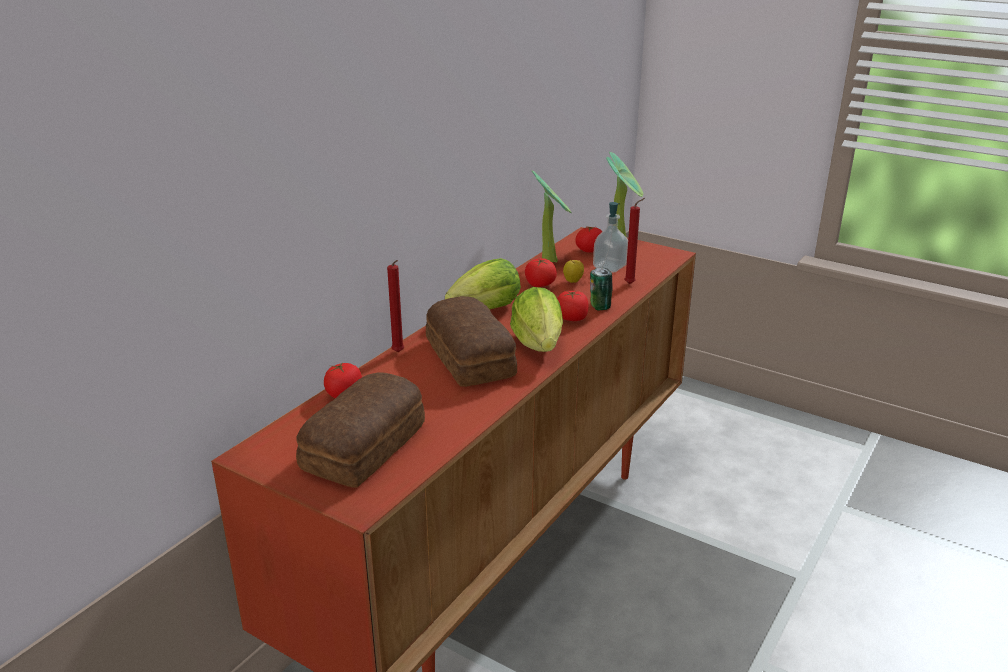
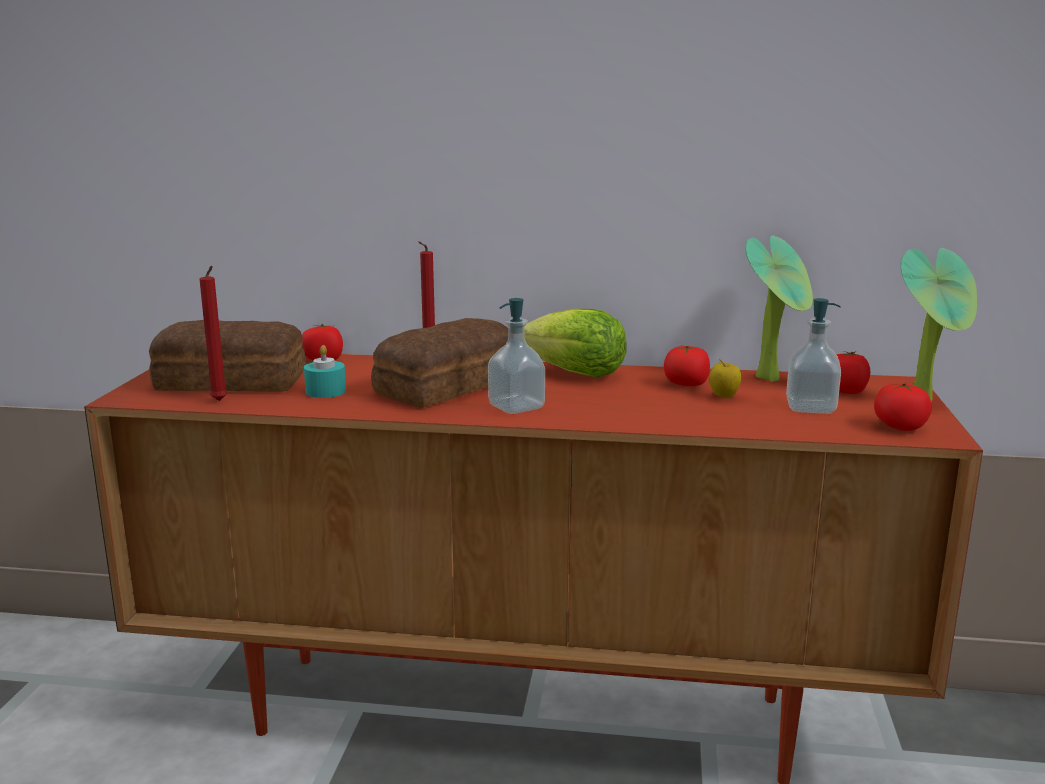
camera: 65 degrees right, 10 degrees down
(436, 407) = (325, 391): none -> turquoise candle
(538, 344) = (516, 407): lettuce -> soap dispenser
(571, 318) = (610, 411): tomato -> tomato (900, 427)
(599, 307) = (668, 419): can -> none
(631, 284) = (775, 426): red candle -> red candle (220, 401)

